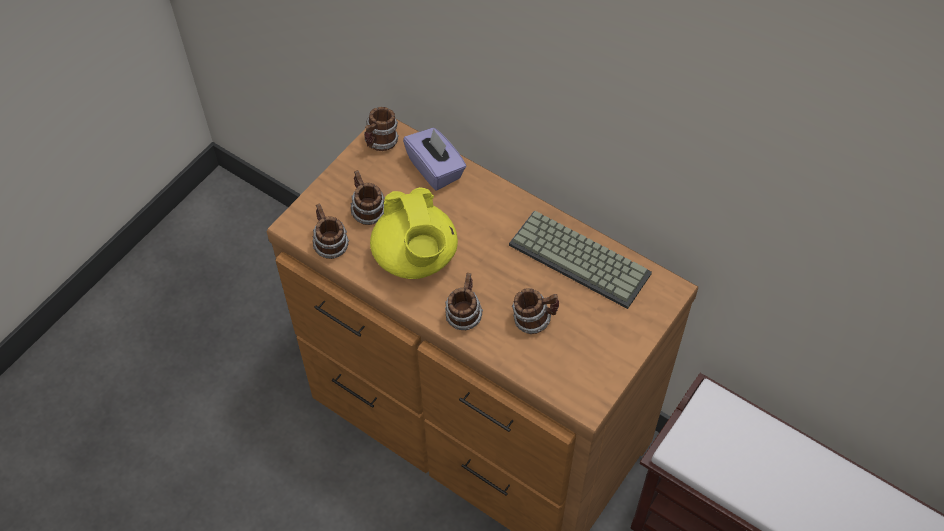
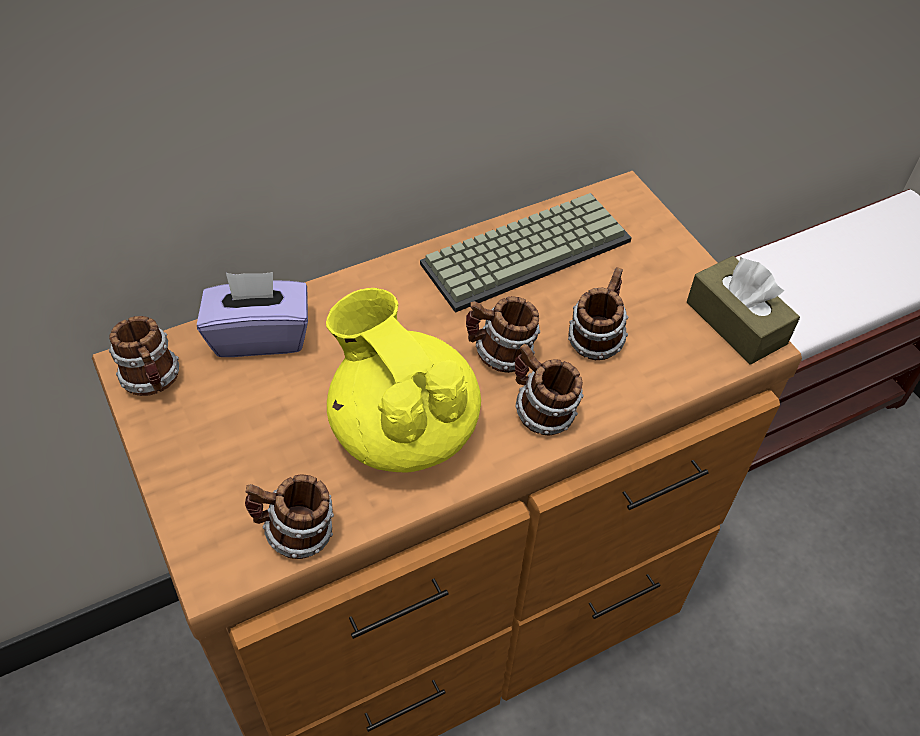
camera: 65 degrees left, 5 degrees down
(367, 211) = (269, 454): mug -> mug (500, 355)
(416, 258) = (403, 428): yellow teapot -> yellow teapot turned 135 degrees counterclockwise
(595, 388) = (736, 323): none -> brown tissue box

